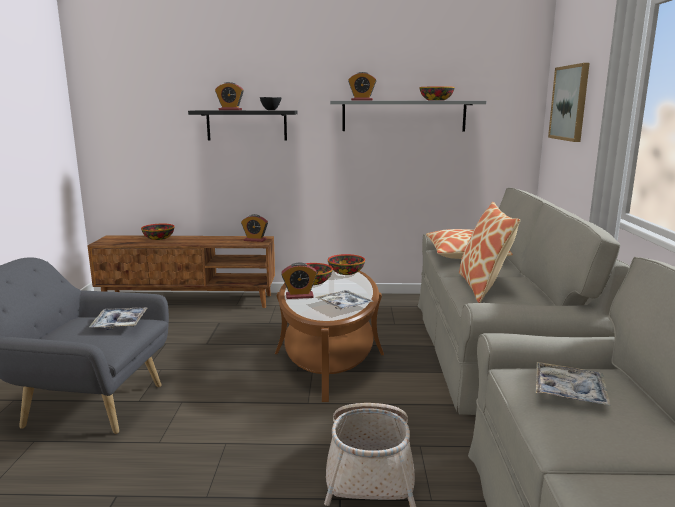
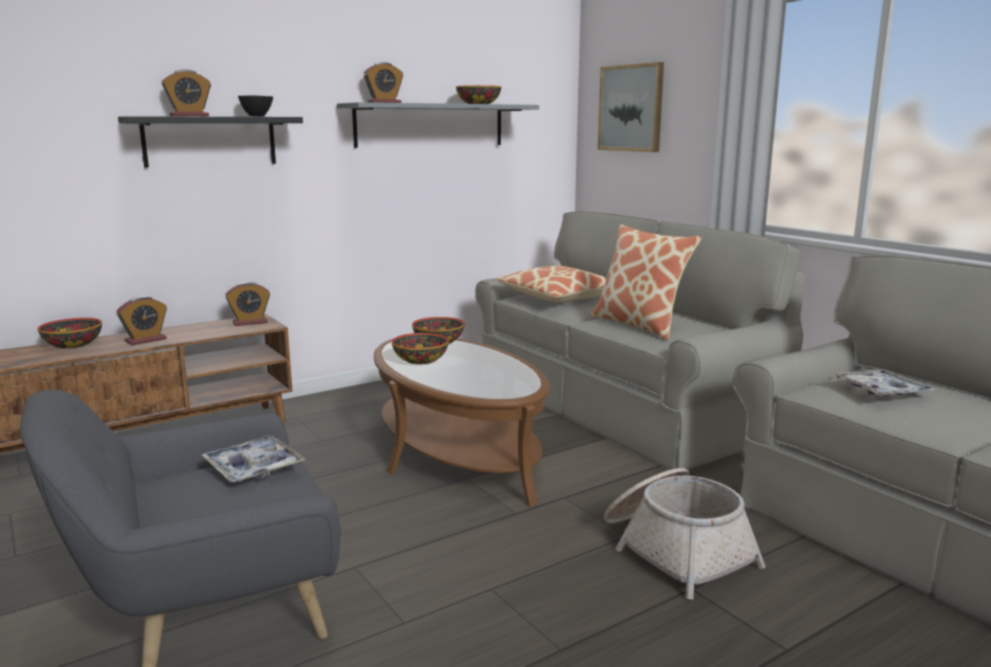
camera: 35 degrees left, 0 degrees up
(299, 296) = (438, 378): alarm clock -> alarm clock (145, 340)
(344, 305) = (510, 376): tray -> none

